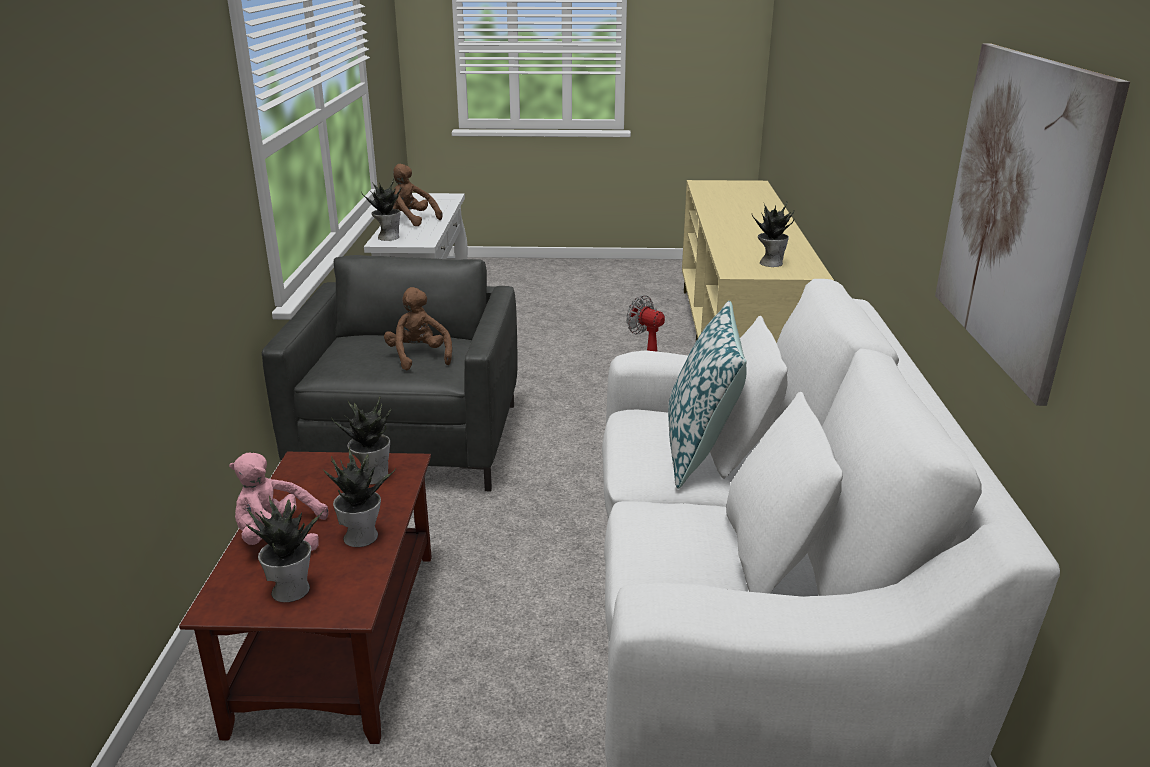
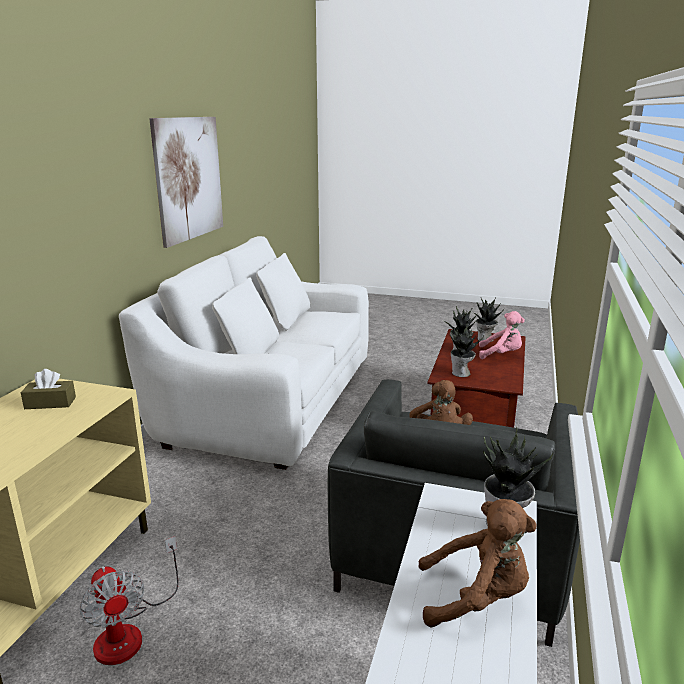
camera: 165 degrees left, 5 degrees down
(410, 220) = (476, 598): brown plush toy -> brown plush toy turned 45 degrees counterclockwise
(700, 450) = (273, 352): pillow -> none
(770, 263) = (50, 403): potted plant -> brown tissue box

